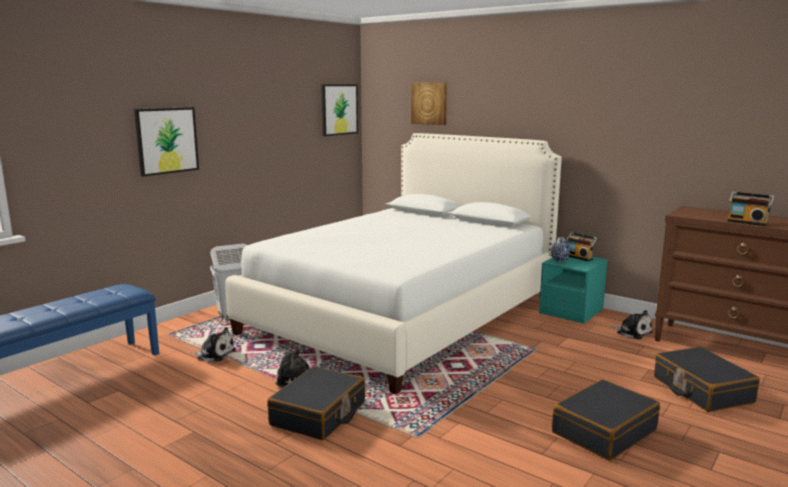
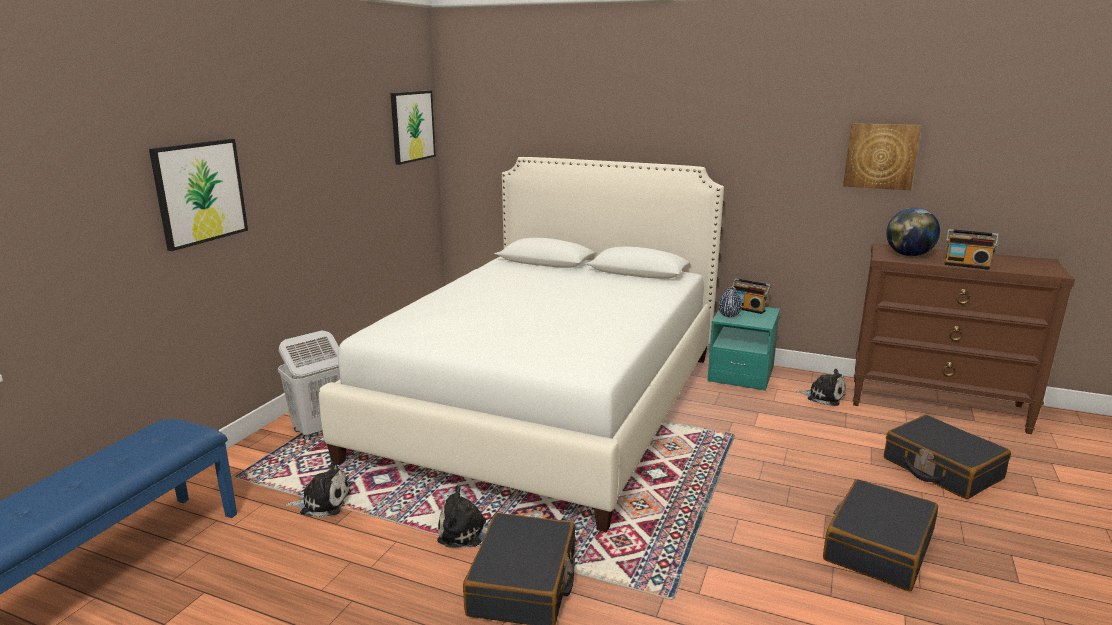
camera: 15 degrees left, 5 degrees up
(429, 103) = (537, 117): picture -> picture (881, 156)
(703, 214) = (908, 255): none -> globe

